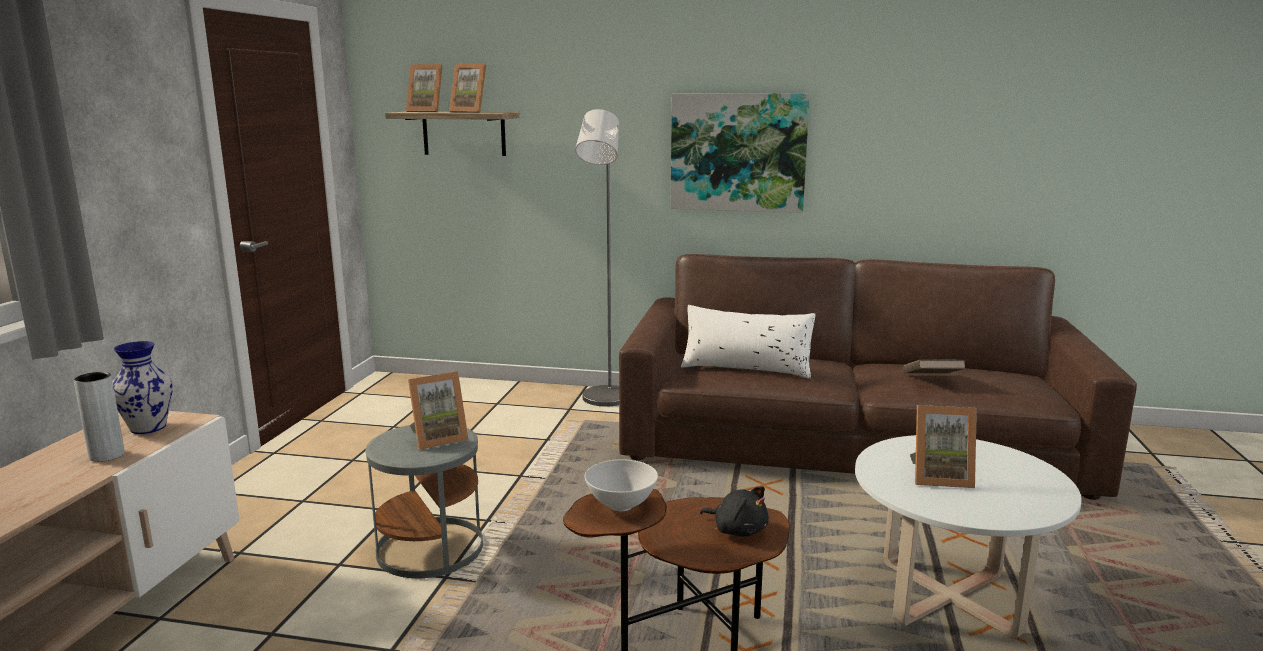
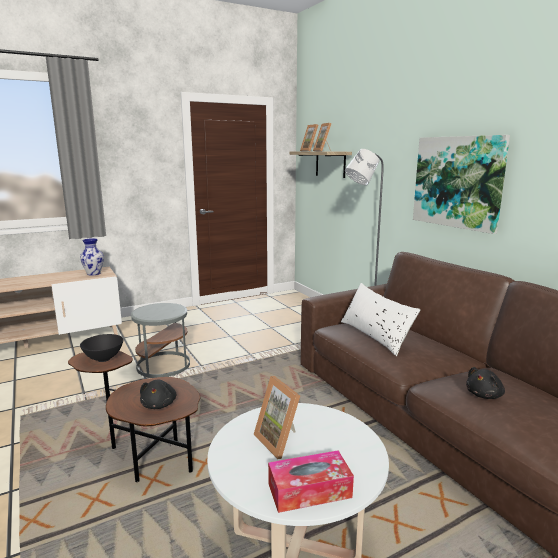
camera: 50 degrees right, 0 degrees up
(107, 455) = (65, 278): grey vase -> none
(438, 438) = (166, 311): picture frame -> none
(621, 506) = (103, 359): white bowl -> black bowl
(931, 381) = (485, 395): brown book -> black plush toy
(1036, 492) = (309, 490): none -> tissue box

